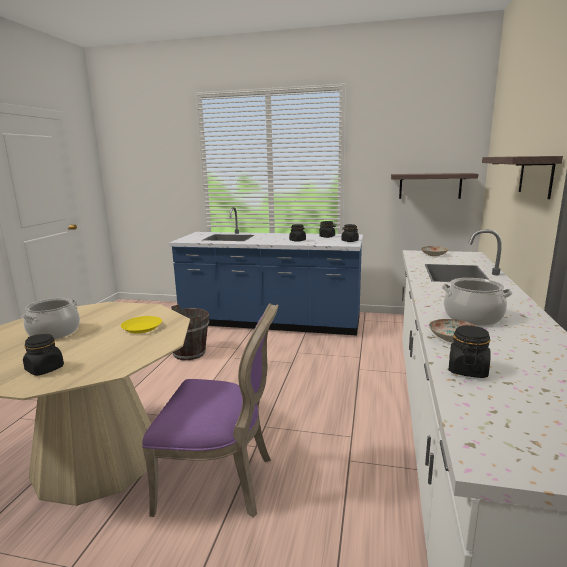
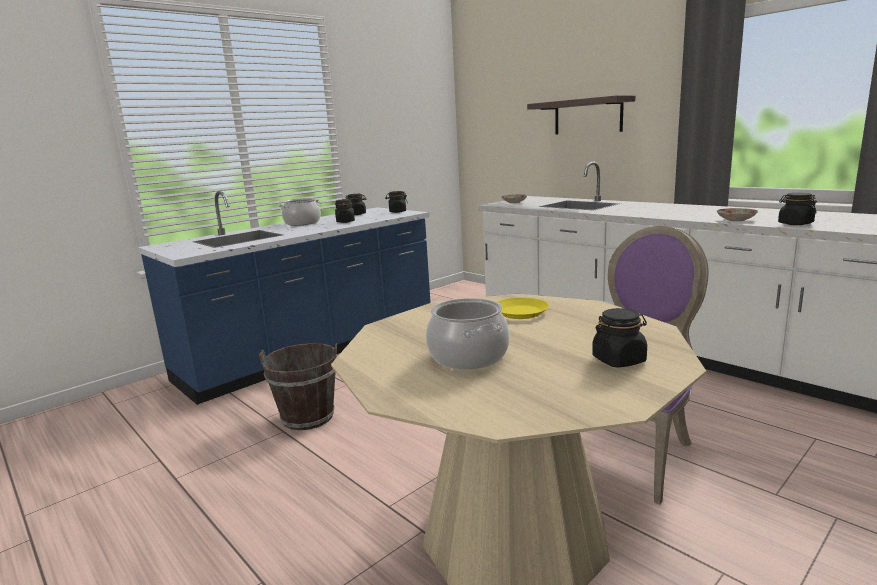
camera: 55 degrees left, 0 degrees up
(430, 186) = (418, 144): shelf -> none
(473, 317) = (695, 213): cooking pot -> cooking pot (302, 223)

